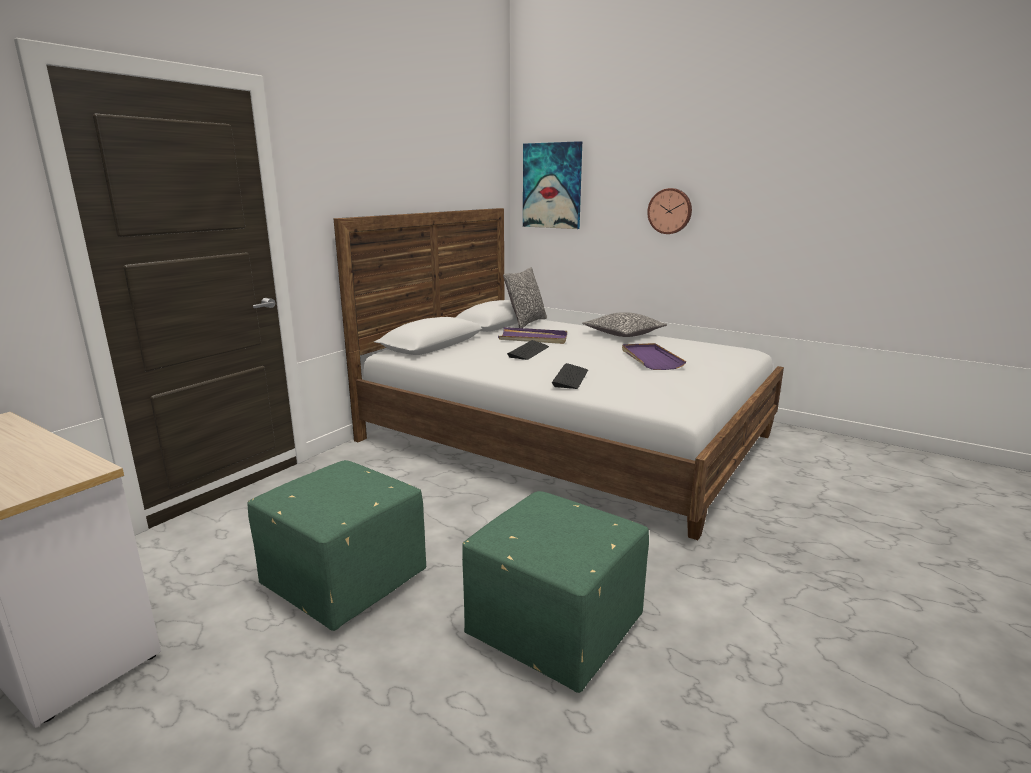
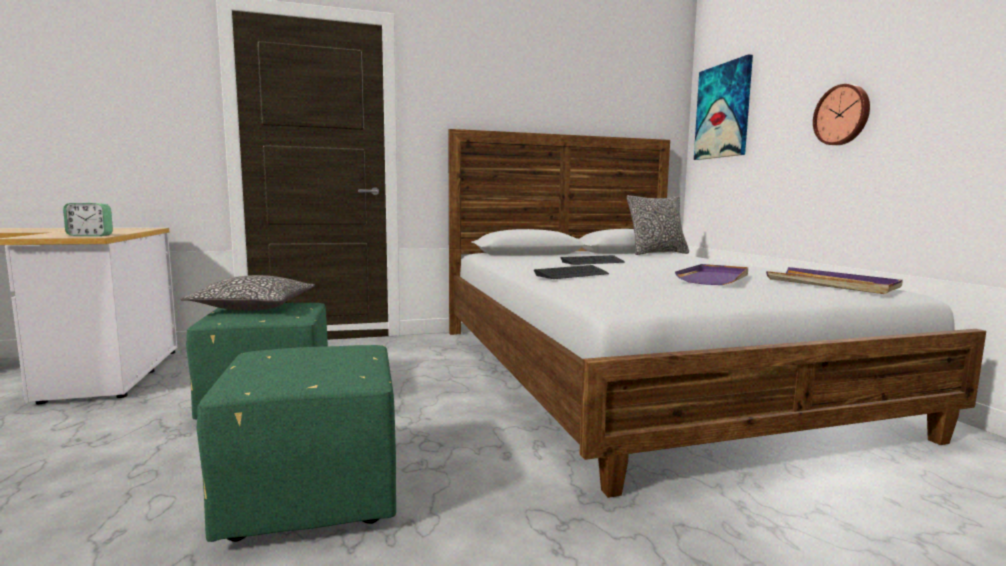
camera: 40 degrees right, 10 degrees down
(72, 470) = (90, 235): none -> alarm clock
(533, 338) = (629, 259): purple tray -> purple tray (832, 284)
(623, 334) = (746, 266): pillow -> pillow (254, 307)

